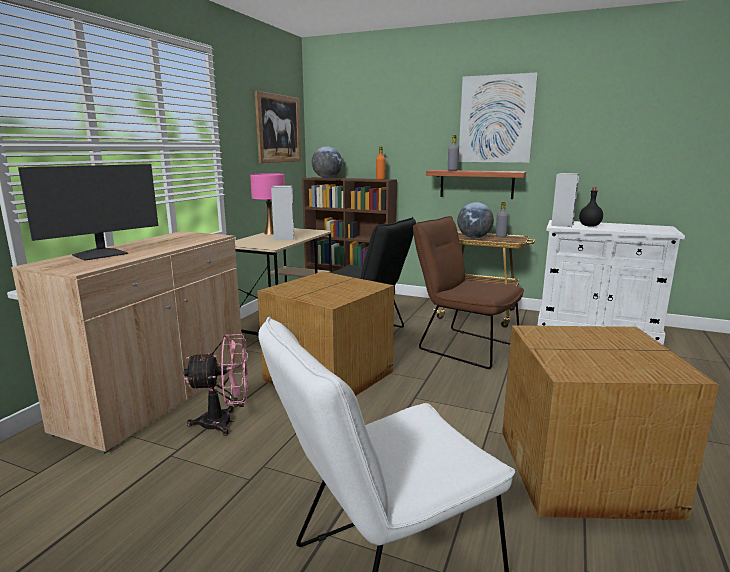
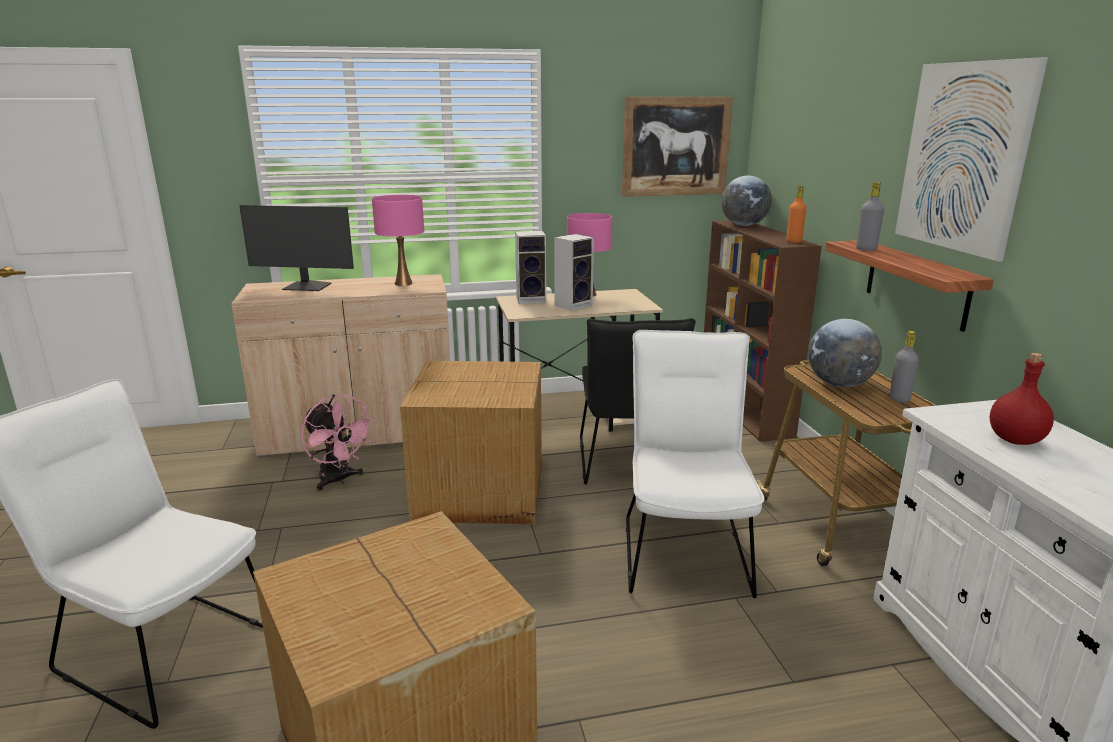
camera: 55 degrees right, 5 degrees up
(180, 238) = (403, 283): none -> pink table lamp
(462, 346) = (684, 549): brown chair -> white chair
(562, 224) = (967, 415): speaker -> speaker (532, 299)
(589, 226) = (1015, 440): black bottle -> red bottle

